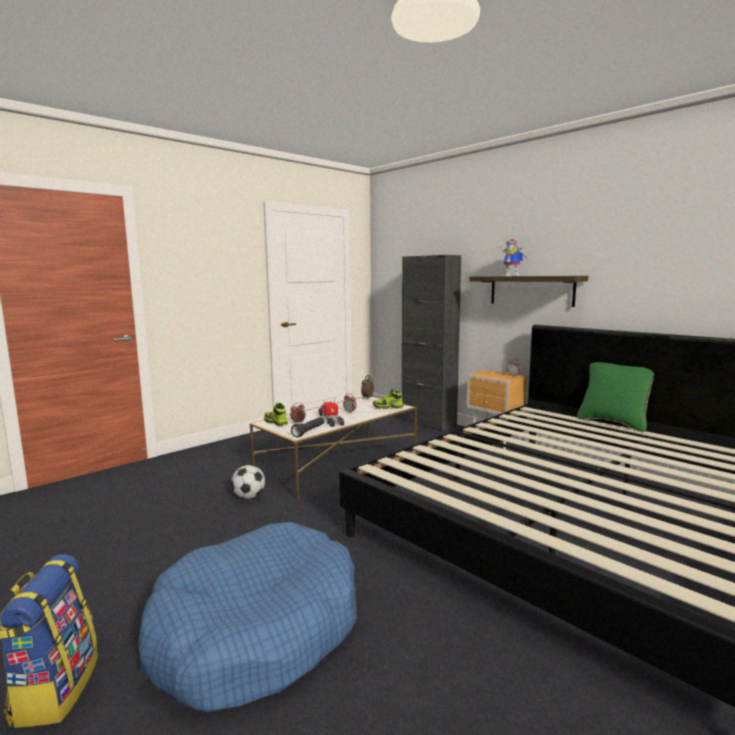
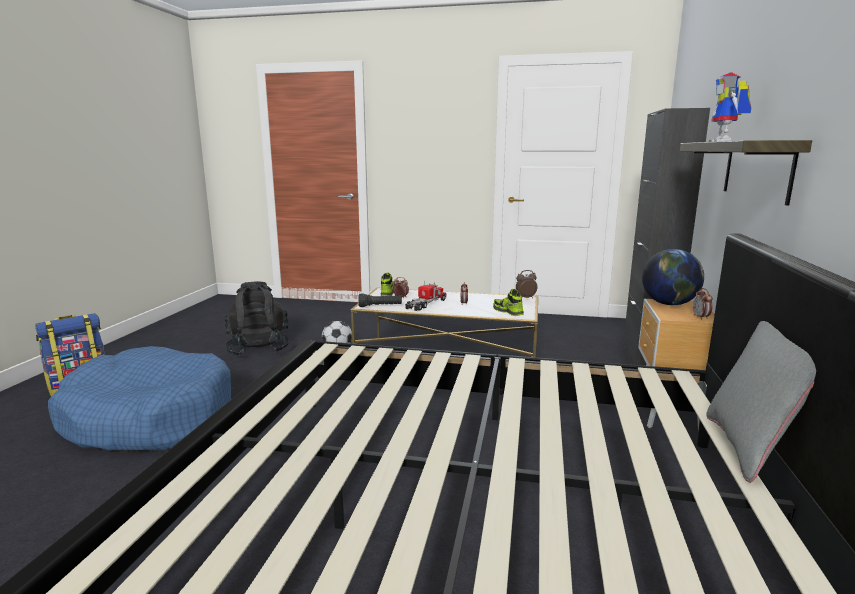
camera: 55 degrees right, 5 degrees up
(168, 532) = (259, 348): none -> black backpack
(484, 374) = (669, 304): none -> globe
(613, 423) = (749, 448): green pillow -> grey pillow

